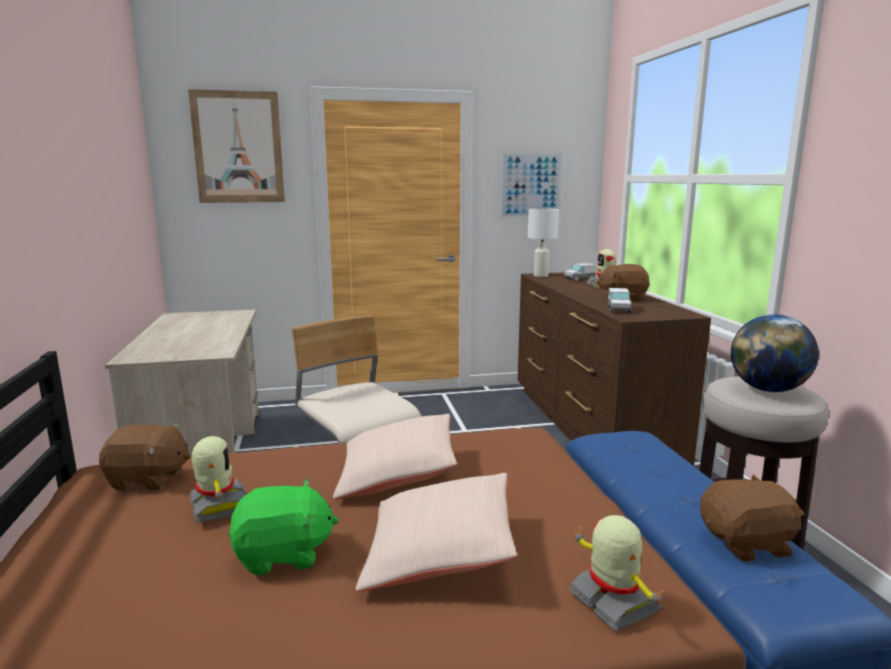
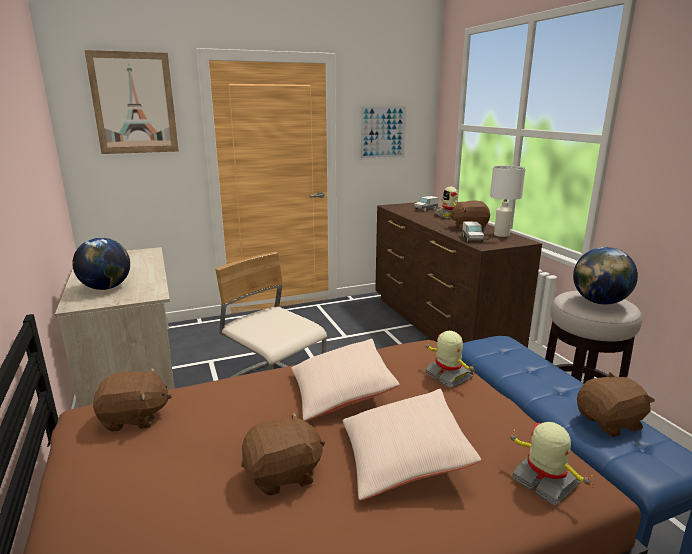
camera: 10 degrees left, 5 degrees up
(172, 344) = (106, 288): none -> globe
(218, 506) = (209, 437): toy robot -> toy robot (448, 376)
(283, 555) = (283, 474): green plush toy -> brown plush toy
(541, 276) = (394, 207): white table lamp -> white table lamp (502, 235)

